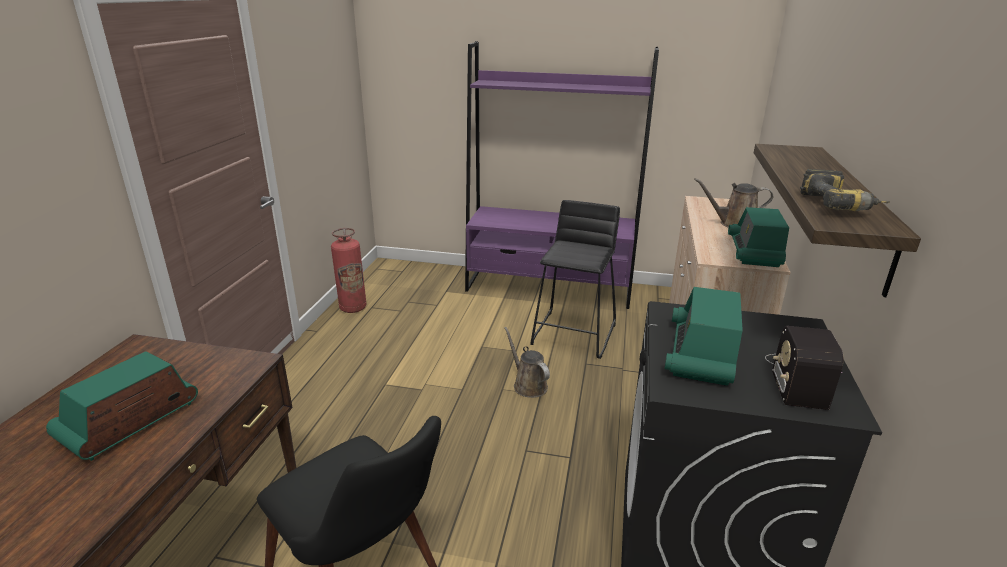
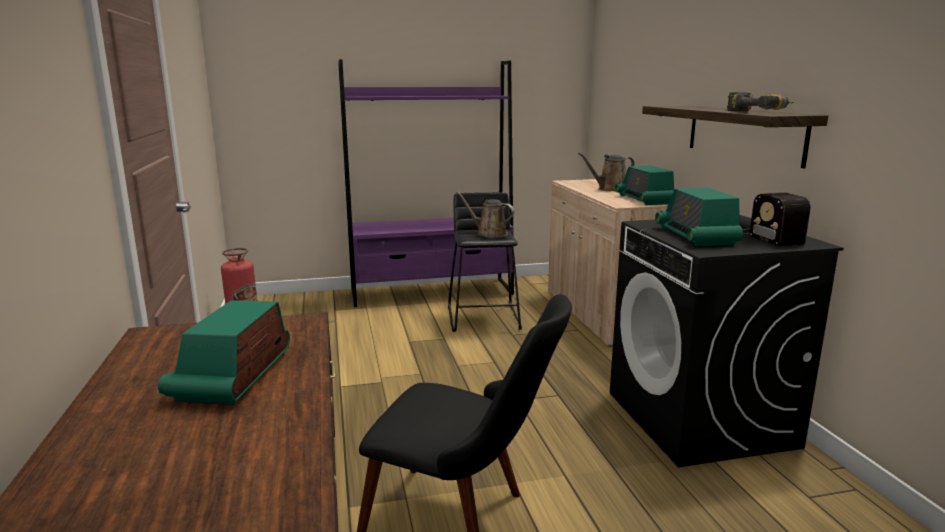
camera: 25 degrees left, 10 degrees down
(528, 385) = (477, 358): brown watering can -> brown watering can (489, 234)

